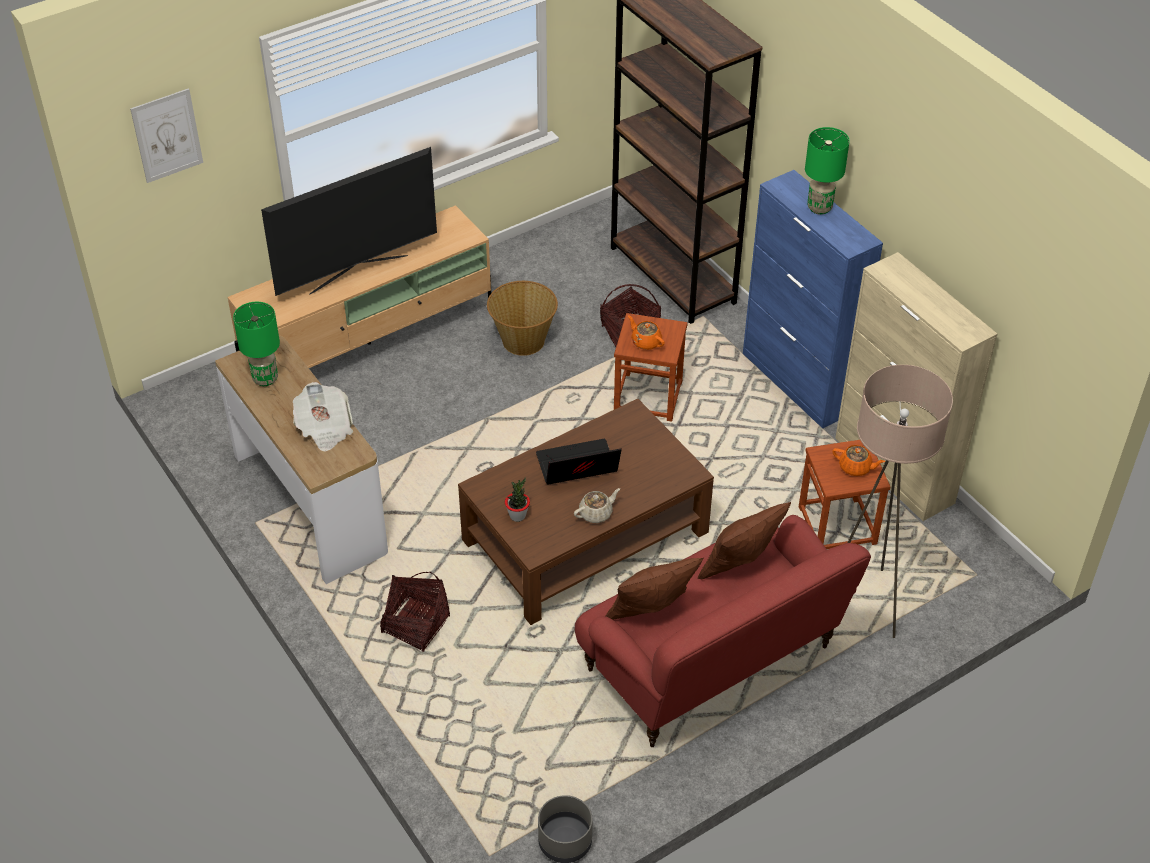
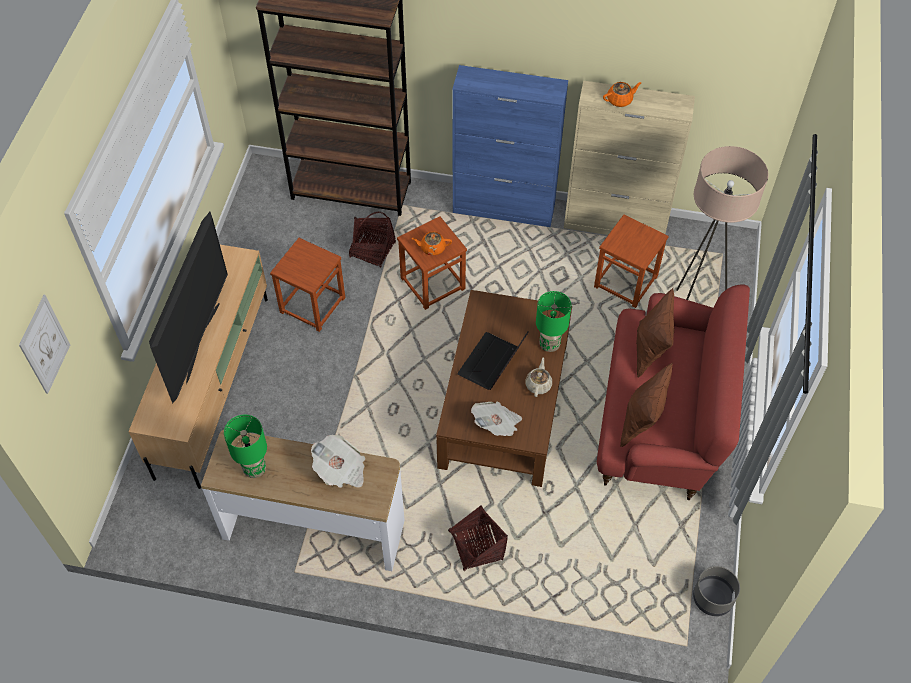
camera: 45 degrees left, 10 degrees up
(517, 515) = (497, 425): potted plant -> newspaper
(523, 340) = (312, 304): basket -> brown stool
(819, 207) = (506, 81): green table lamp -> green table lamp (549, 344)
(855, 467) = (639, 238): orange teapot -> orange teapot (620, 100)

